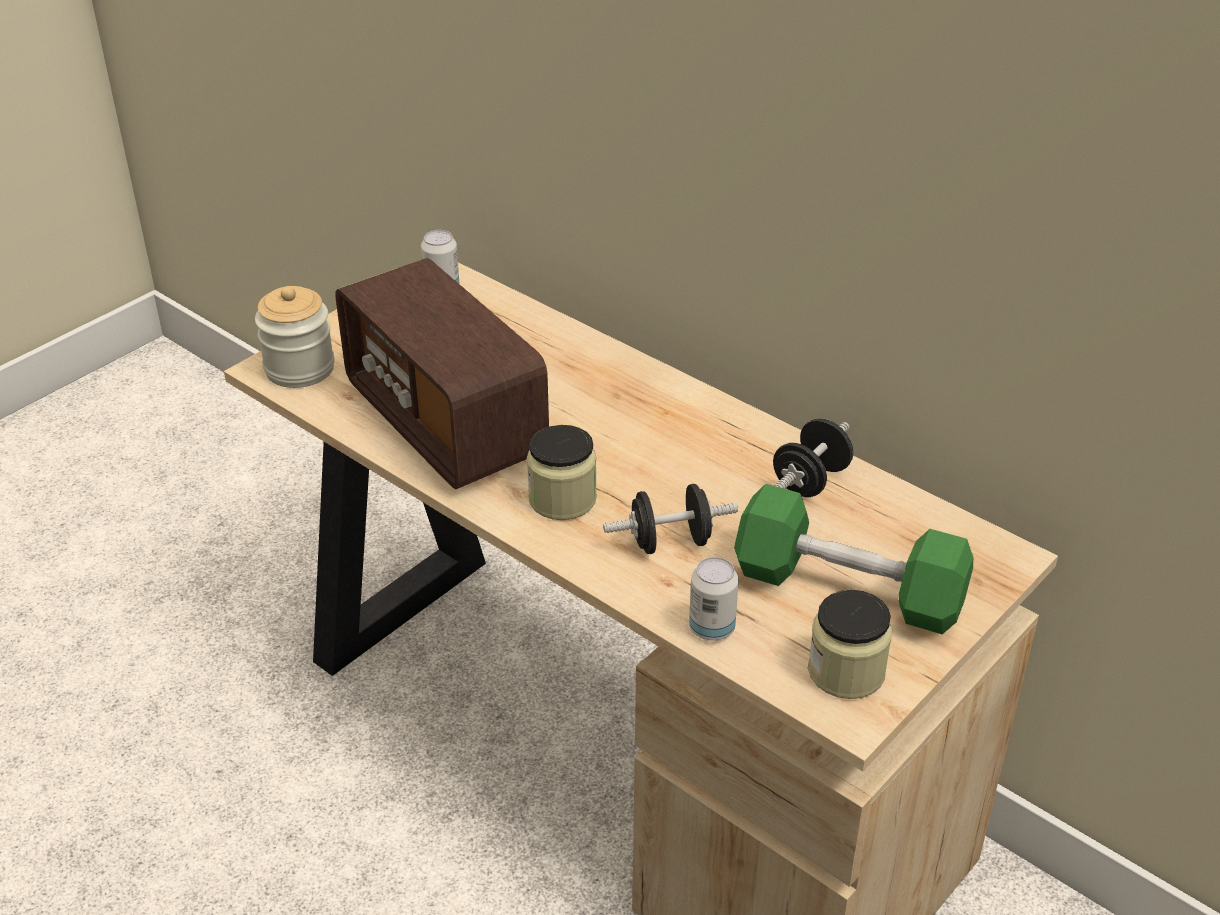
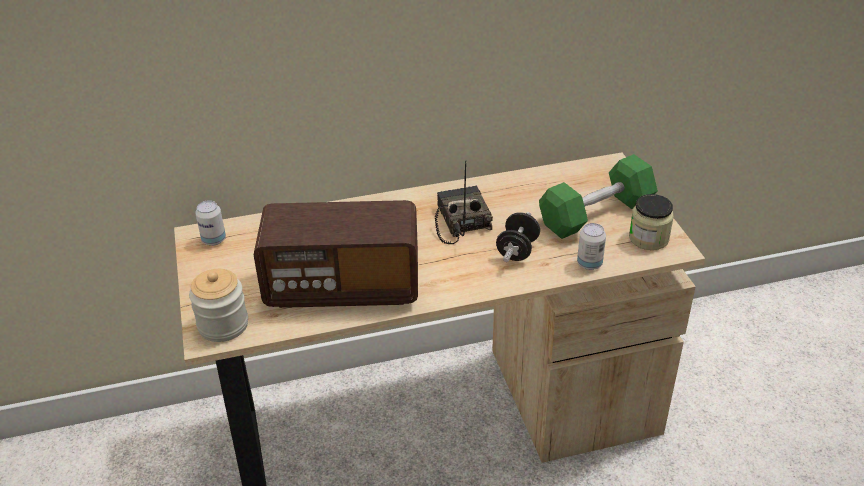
camera: 55 degrees left, 0 degrees up
(562, 499) = (451, 271): jar -> none
(682, 461) = (460, 221): none -> radio
(810, 480) = (513, 190): black dumbbell -> none

